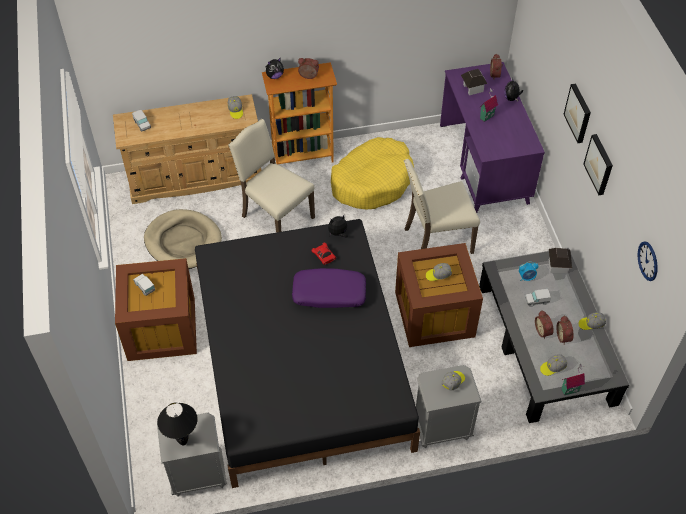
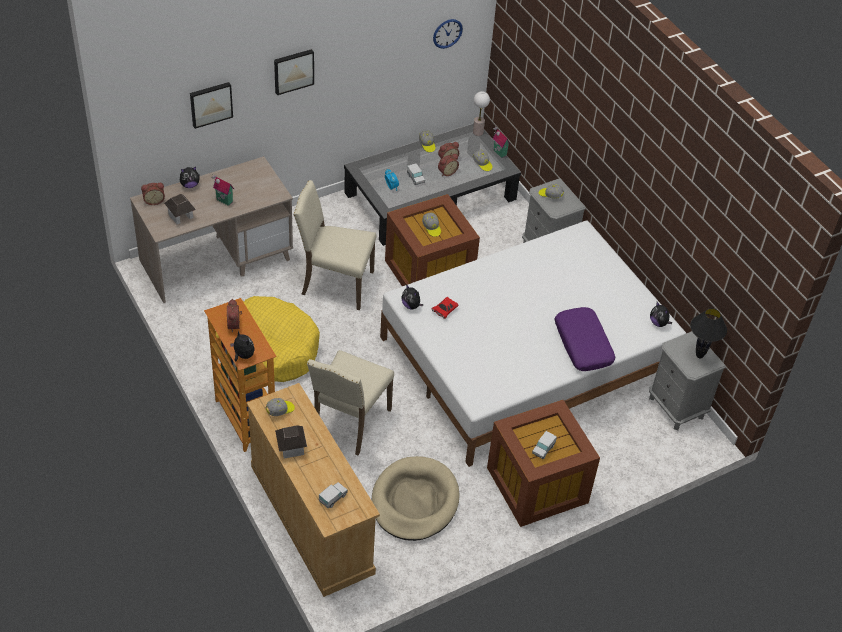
camera: 110 degrees left, 5 degrees down
(248, 431) = (658, 323): none -> plush toy
(302, 363) = (526, 358): black bed -> white bed
(329, 294) = (489, 298): purple pillow -> purple pillow (583, 344)
(436, 239) = (335, 284): beige chair -> beige chair turned 135 degrees clockwise
(484, 165) = (217, 259): purple desk -> beige desk
(558, 266) = (370, 168): toy house -> toy house (291, 448)
(600, 164) = (348, 61): picture -> picture (210, 104)
(608, 378) = (478, 132): none -> table lamp

